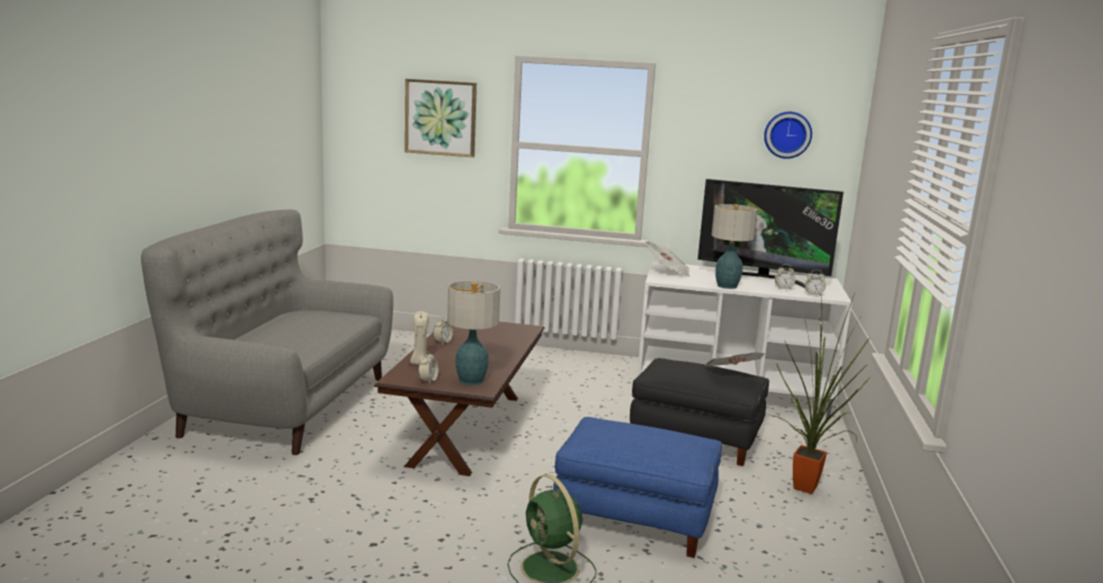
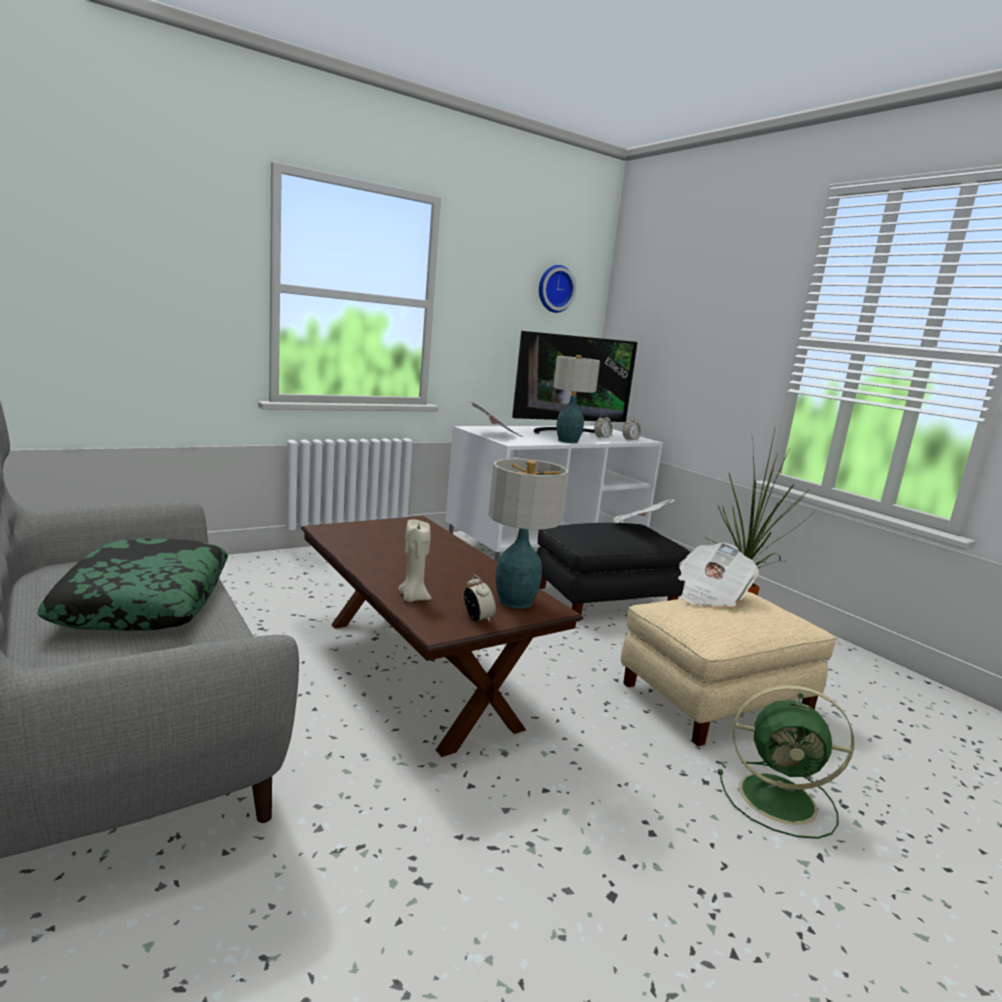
camera: 45 degrees left, 0 degrees up
(306, 332) = (144, 601): none -> pillow
(441, 117) = (158, 241): picture -> none
(443, 342) = (373, 562): alarm clock -> none
(636, 517) = (715, 699): blue ottoman -> beige ottoman
(647, 425) = (710, 595): none -> newspaper

